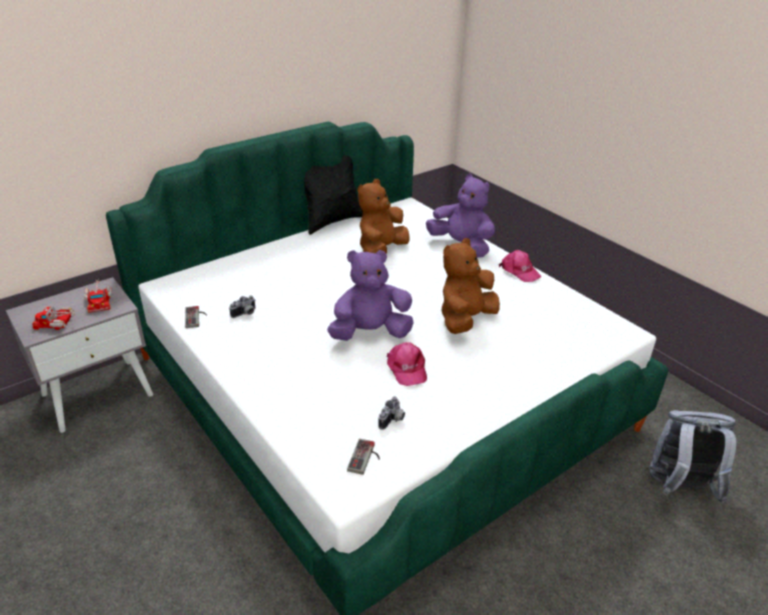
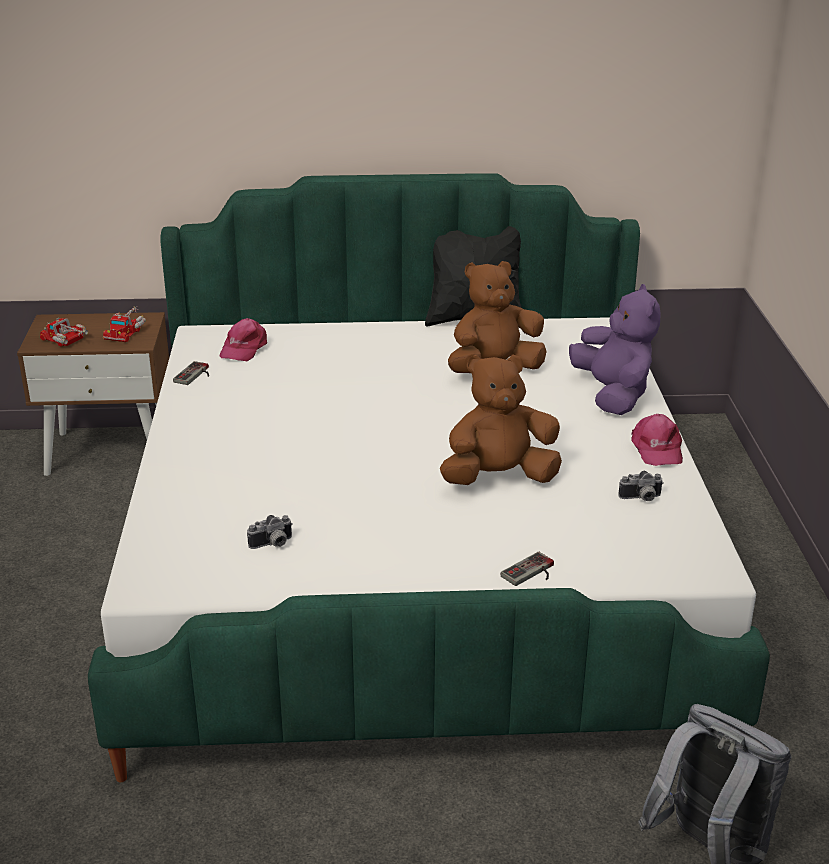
camera: 35 degrees right, 5 degrees down
(98, 394) = (110, 451): grey nightstand -> brown nightstand
(245, 314) = (249, 388): camera -> camera (641, 498)
(366, 458) = (199, 566): game controller -> game controller (532, 573)
(370, 333) = (361, 452): purple plush toy -> none
(406, 368) = (355, 502): pink cap -> pink cap (243, 348)

